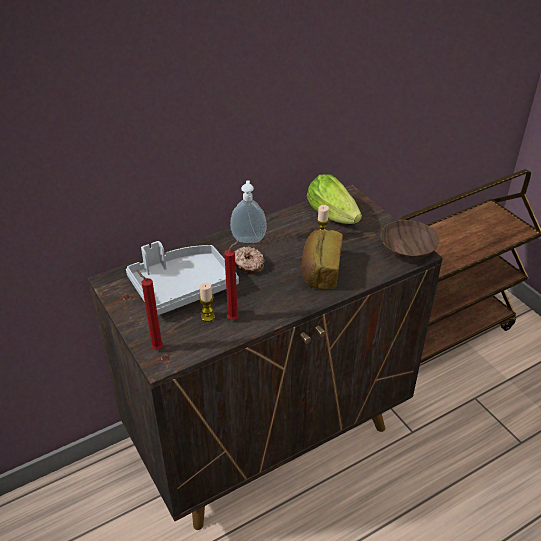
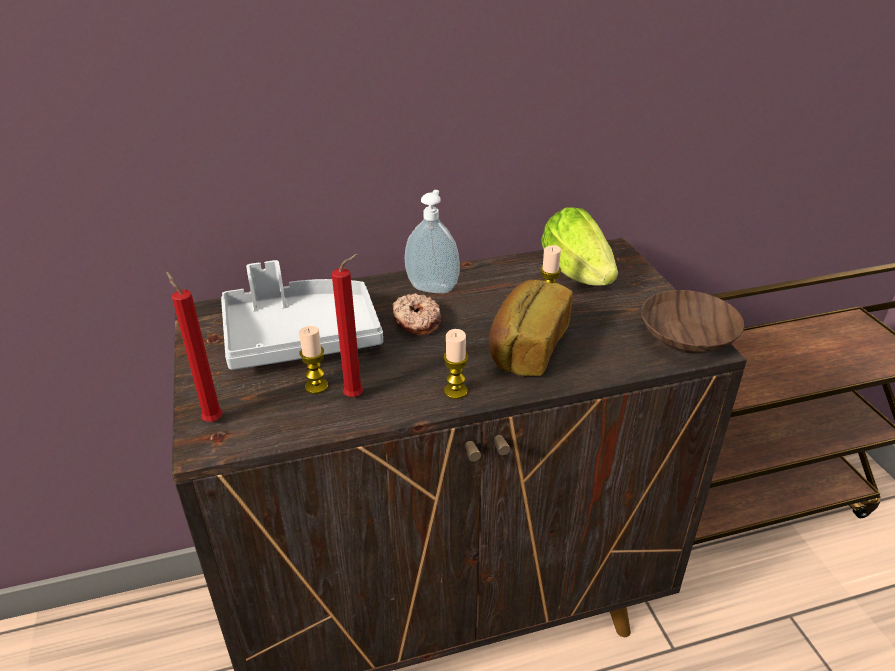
camera: 15 degrees right, 5 degrees down
(290, 305) = (455, 391): none -> candle

